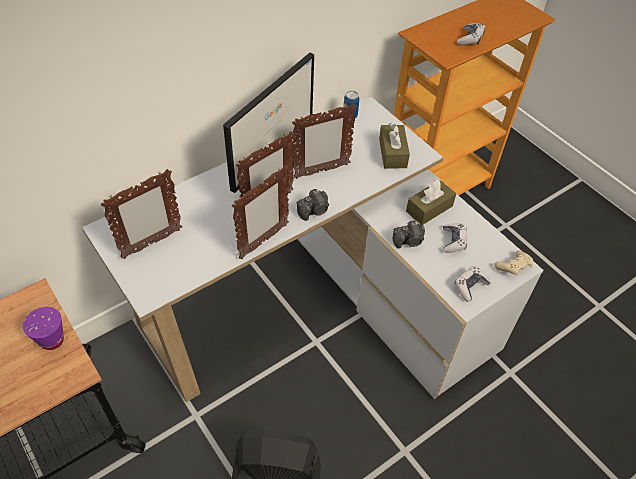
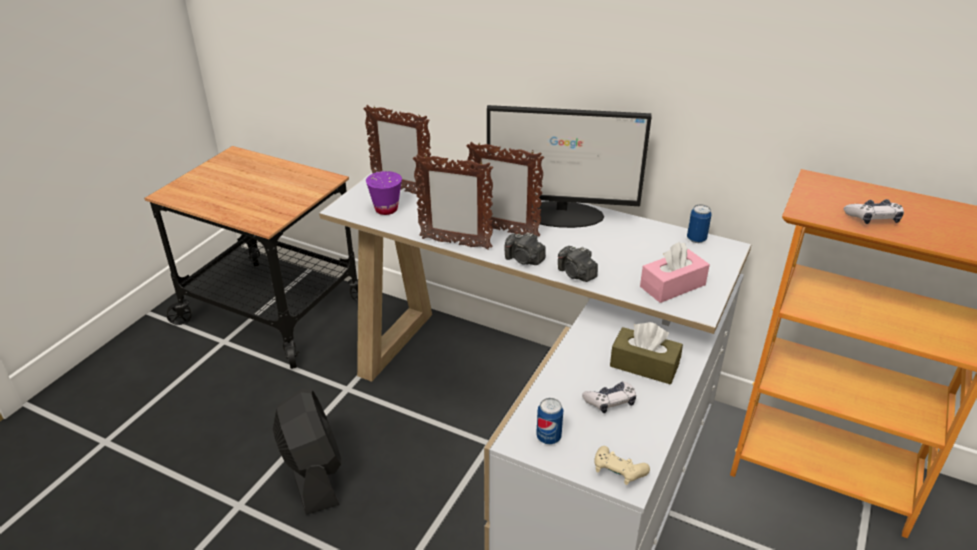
camera: 65 degrees right, 15 degrees down
(52, 340) = (291, 202): purple cup -> purple cup (386, 209)
(321, 171) = (586, 247): picture frame -> none
(392, 153) = (672, 286): brown tissue box -> pink tissue box
(409, 241) = (574, 363): camera -> camera (576, 274)
(470, 286) = (548, 437): game controller -> can

